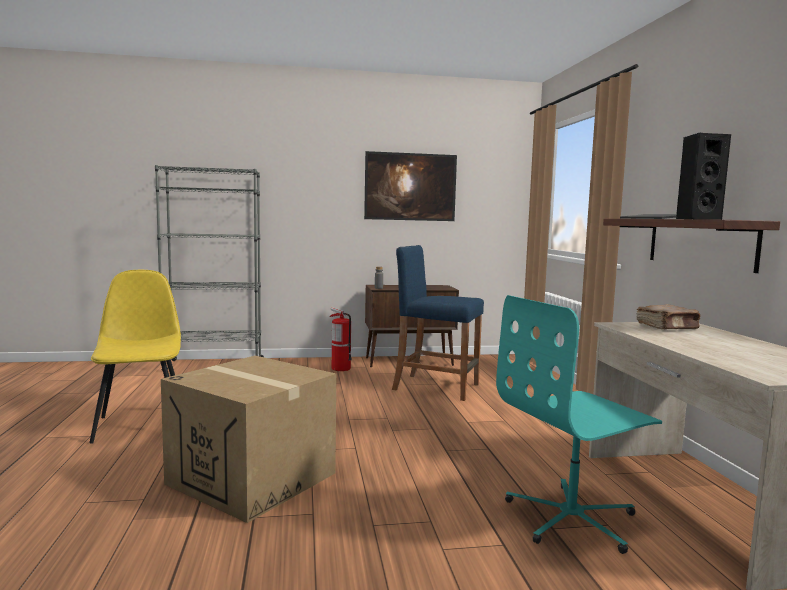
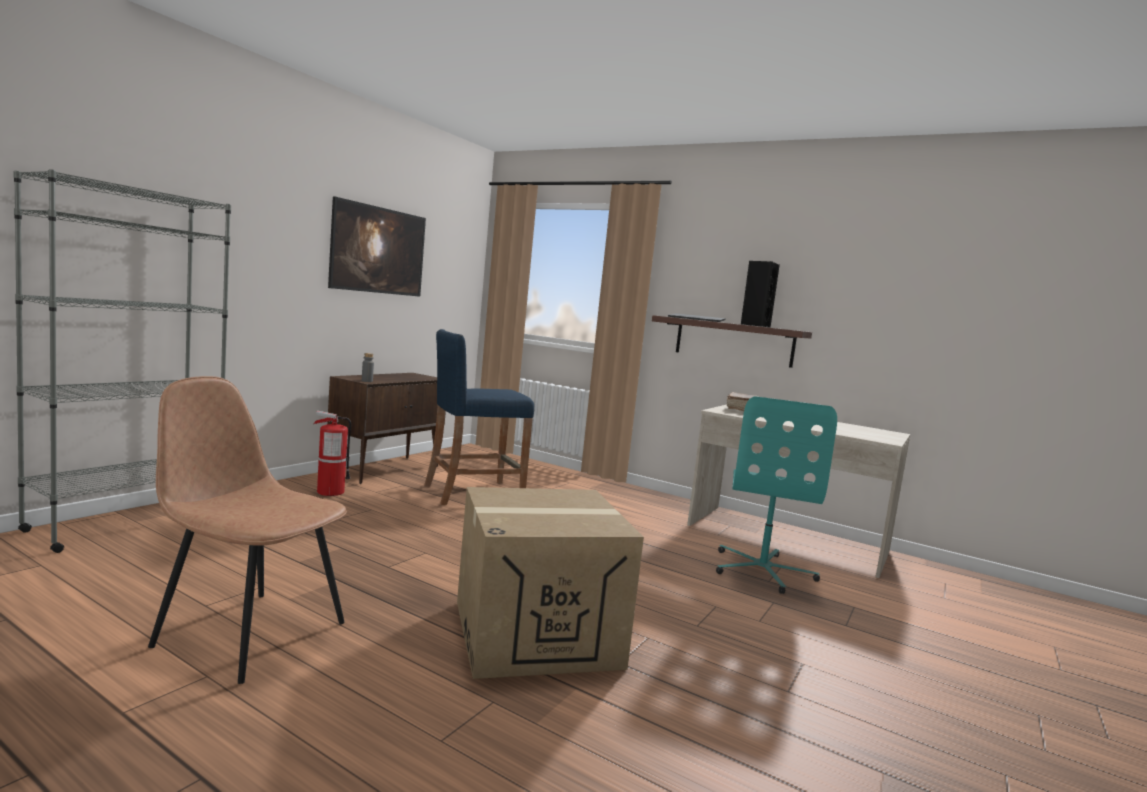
camera: 50 degrees left, 0 degrees up
(141, 424) = (248, 633): yellow chair -> brown chair

